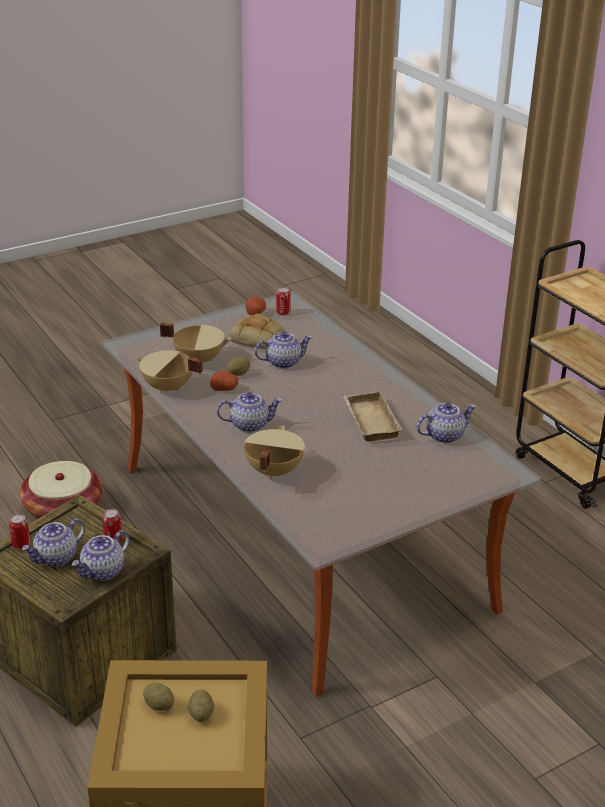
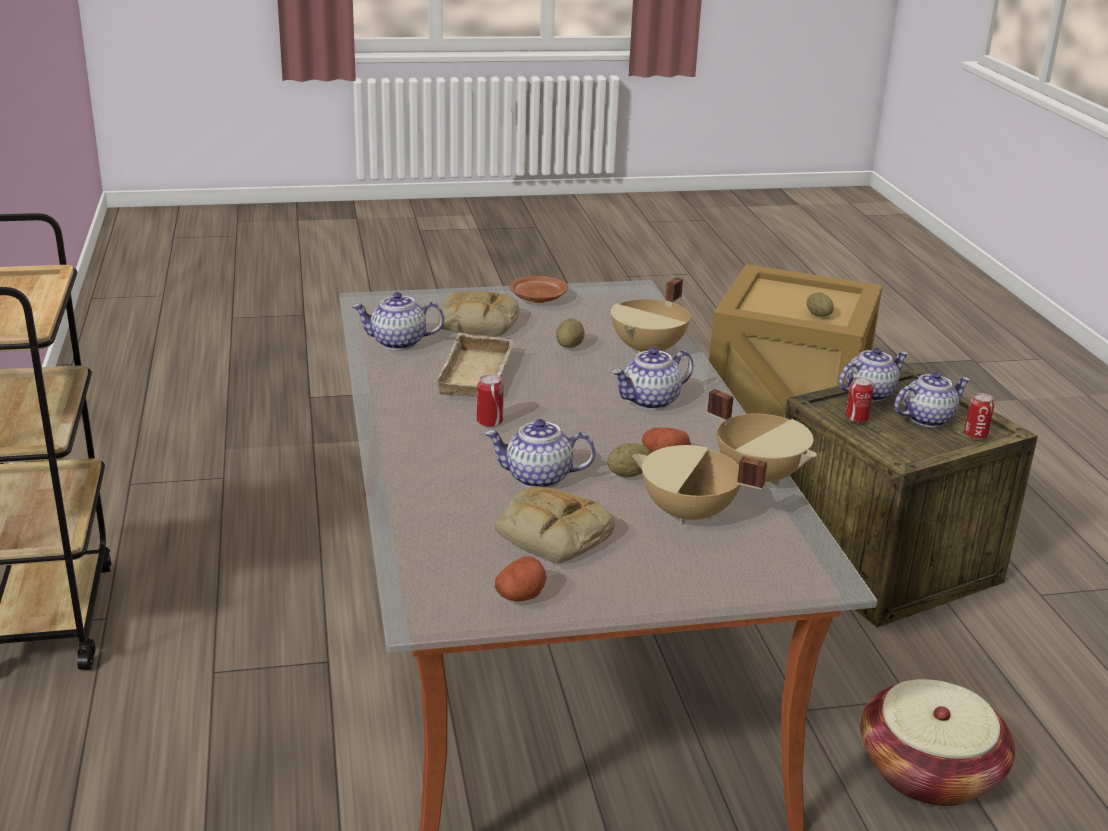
camera: 160 degrees left, 5 degrees down
(201, 714) = (782, 305): potato -> potato (569, 346)
(250, 425) = (651, 401): teapot -> teapot turned 45 degrees counterclockwise
(283, 312) = (461, 582): can -> can (489, 422)
(392, 509) = (537, 298): none -> brown plate
(411, 468) = (477, 323): none -> bread

